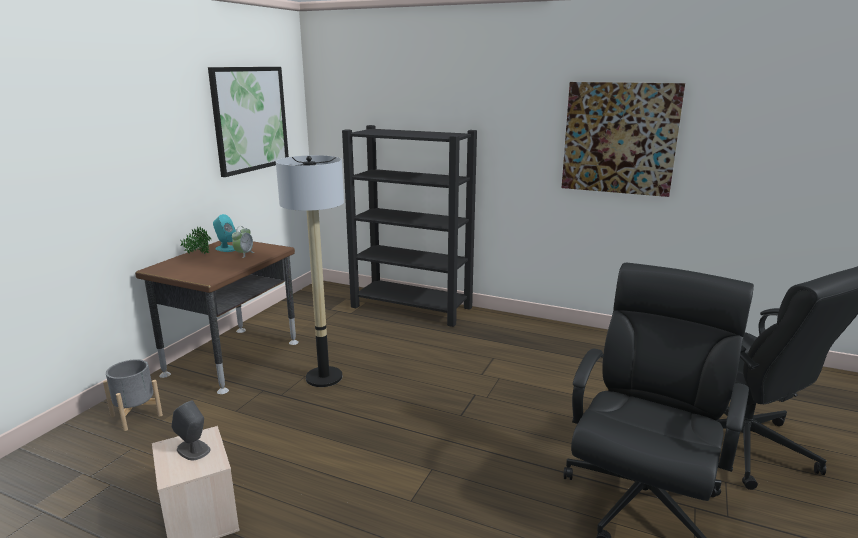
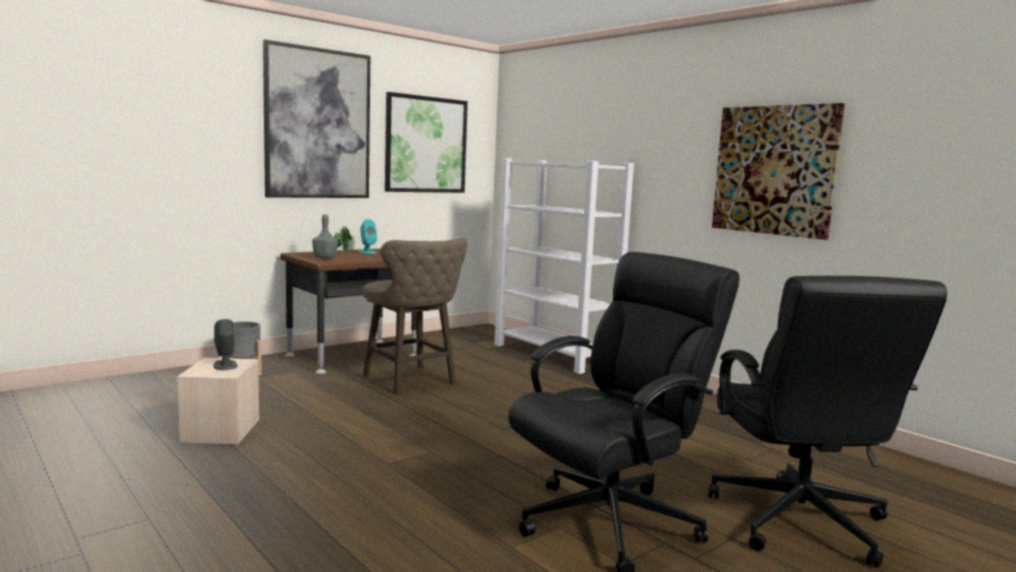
camera: 25 degrees right, 10 degrees down
(147, 116) = (318, 124): none -> picture
(198, 270) = (324, 257): none -> grey bottle
(244, 254) = (375, 256): alarm clock -> none
(324, 377) = (411, 381): floor lamp -> beige stool
(411, 307) = (554, 354): black bookcase -> white bookcase

